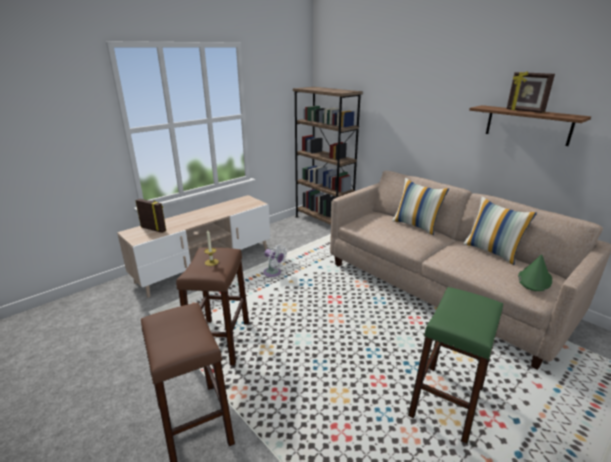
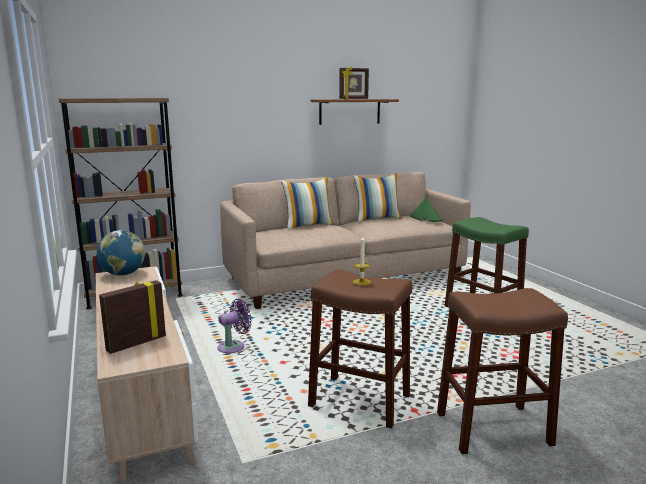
camera: 70 degrees left, 10 degrees down
(249, 200) = (123, 274): none -> globe
(274, 273) = (234, 347): white fan -> purple fan

